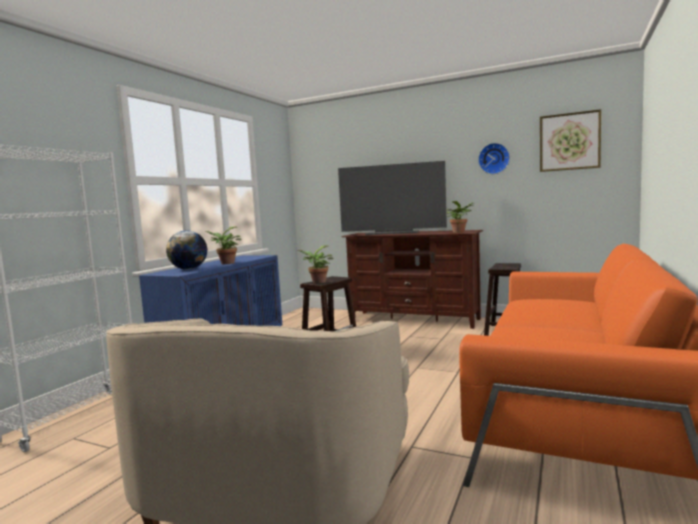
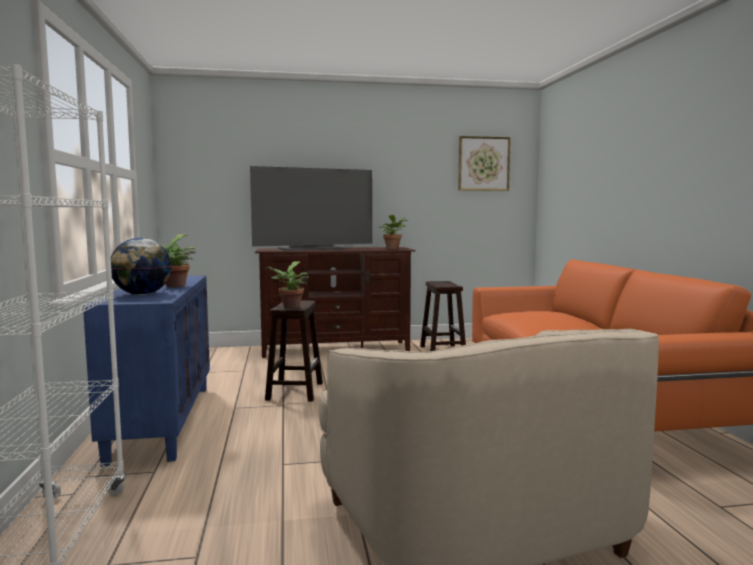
camera: 35 degrees left, 0 degrees up
(494, 158) = (415, 173): wall clock -> none

